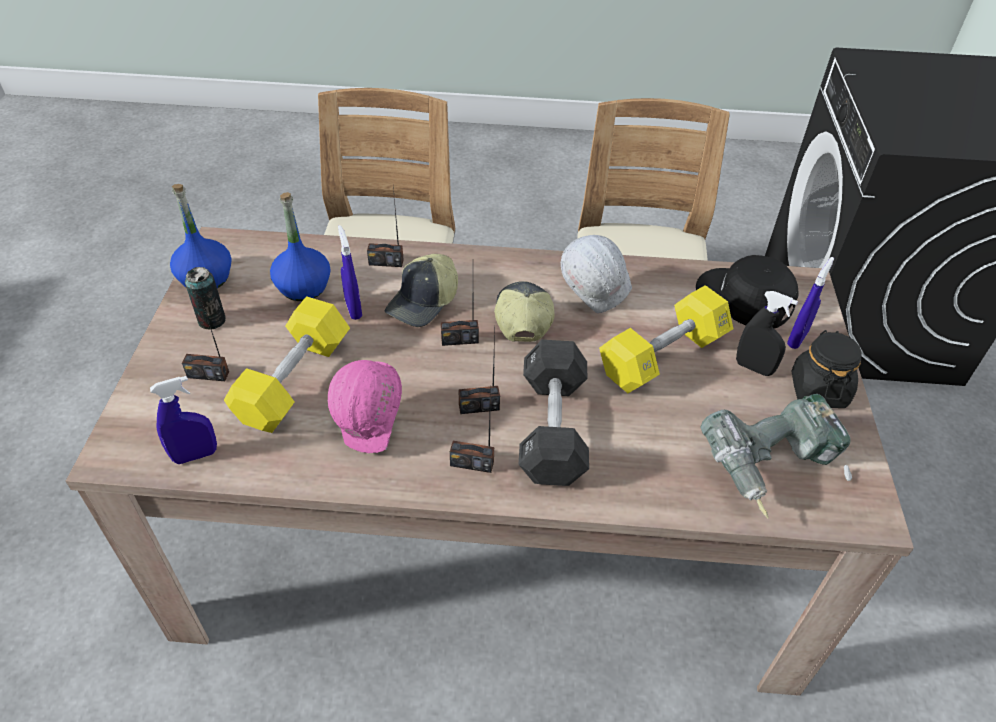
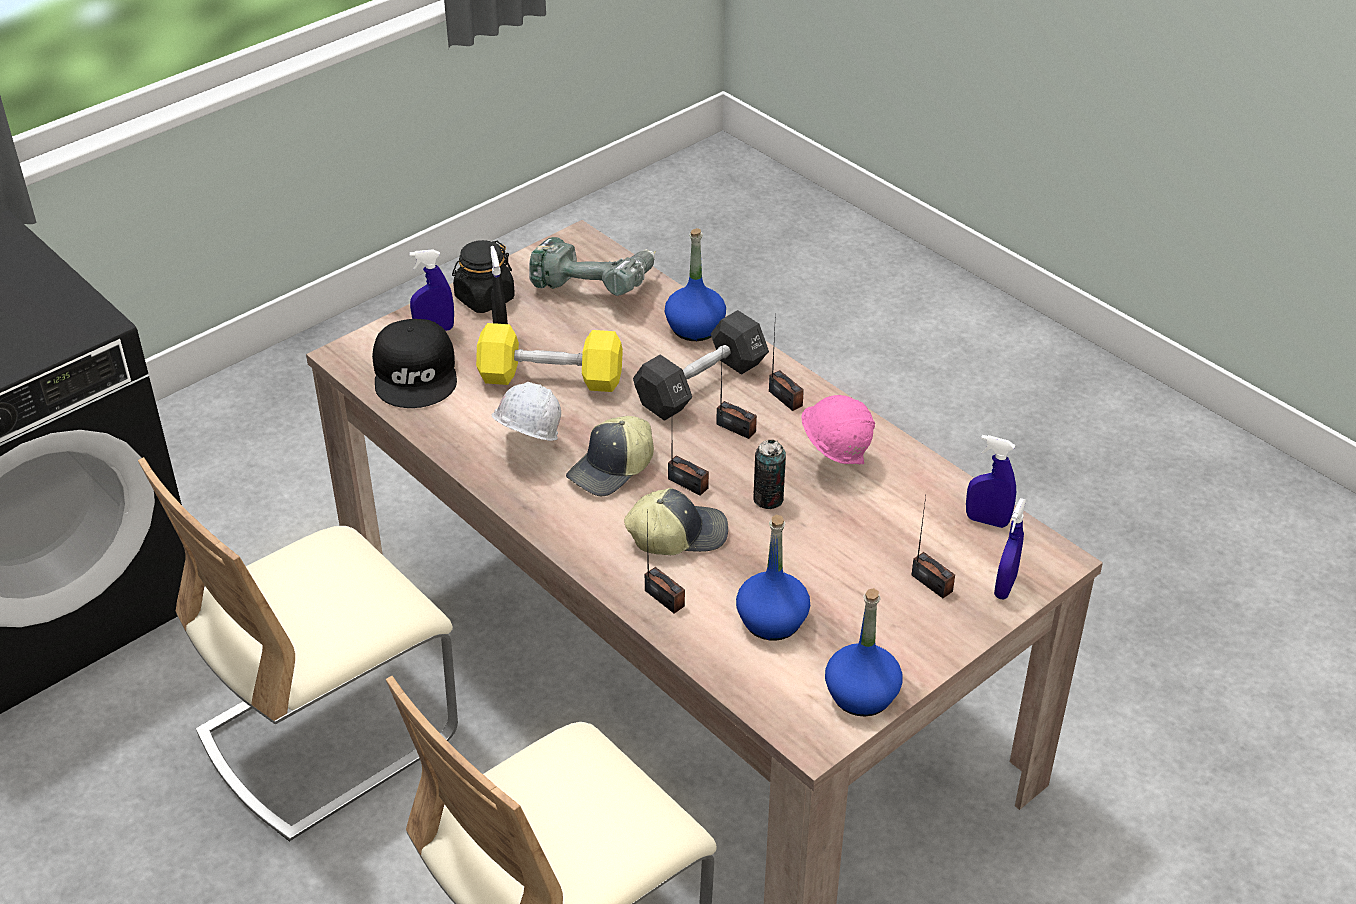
camera: 135 degrees left, 5 degrees down
(212, 320) = (890, 638): can -> can (768, 499)
(294, 380) = (861, 533): yellow dumbbell -> none
(353, 309) = (747, 567): blue spray bottle -> blue spray bottle (1005, 587)
(633, 485) = (694, 328): none -> blue bottle

